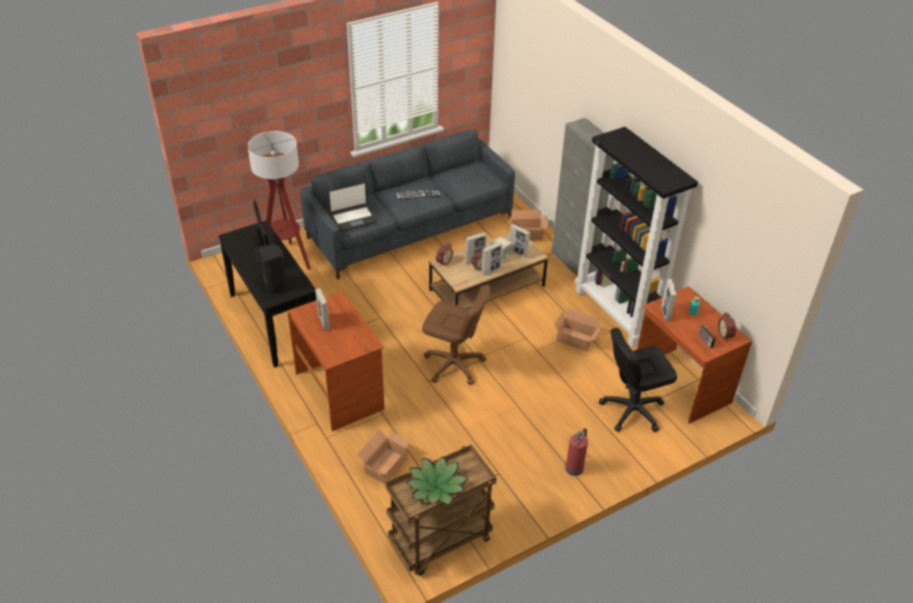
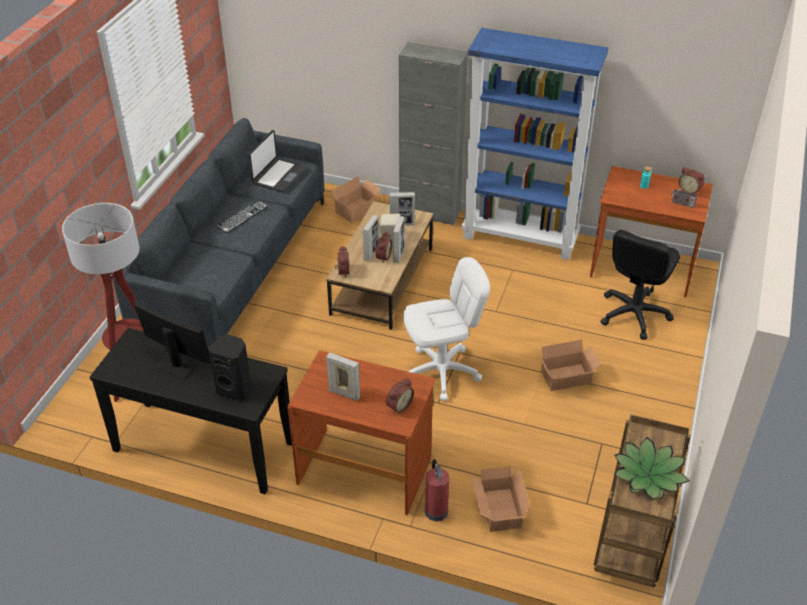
camera: 40 degrees left, 0 degrees up
(343, 348) = (398, 405): none -> alarm clock
(353, 218) = (204, 277): laptop -> laptop (278, 176)
(454, 365) = (442, 372): brown office chair -> white office chair
(574, 467) = (651, 393): fire extinguisher -> fire extinguisher (436, 510)
(576, 340) = (517, 282): cardboard box -> cardboard box (567, 378)
(616, 313) = (521, 238): black bookcase -> blue bookcase
(665, 313) = (625, 198): picture frame -> none

